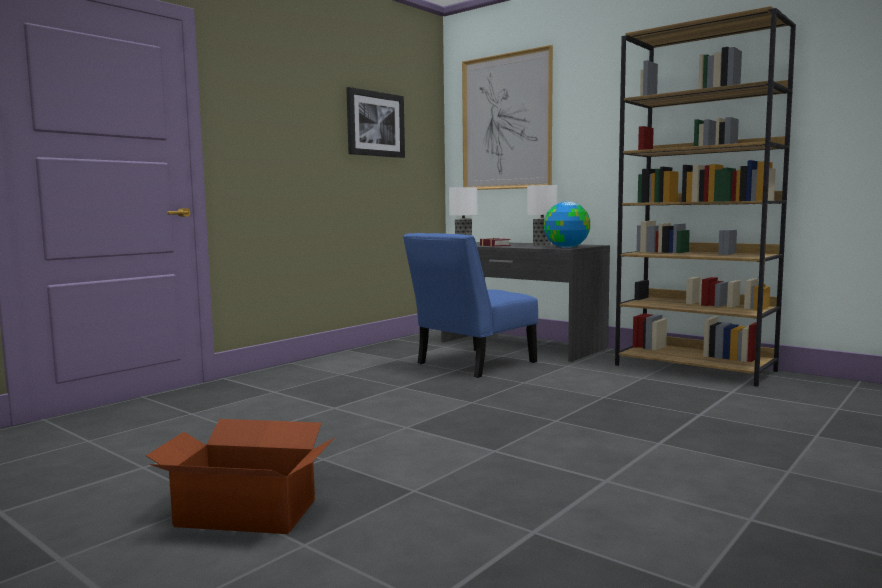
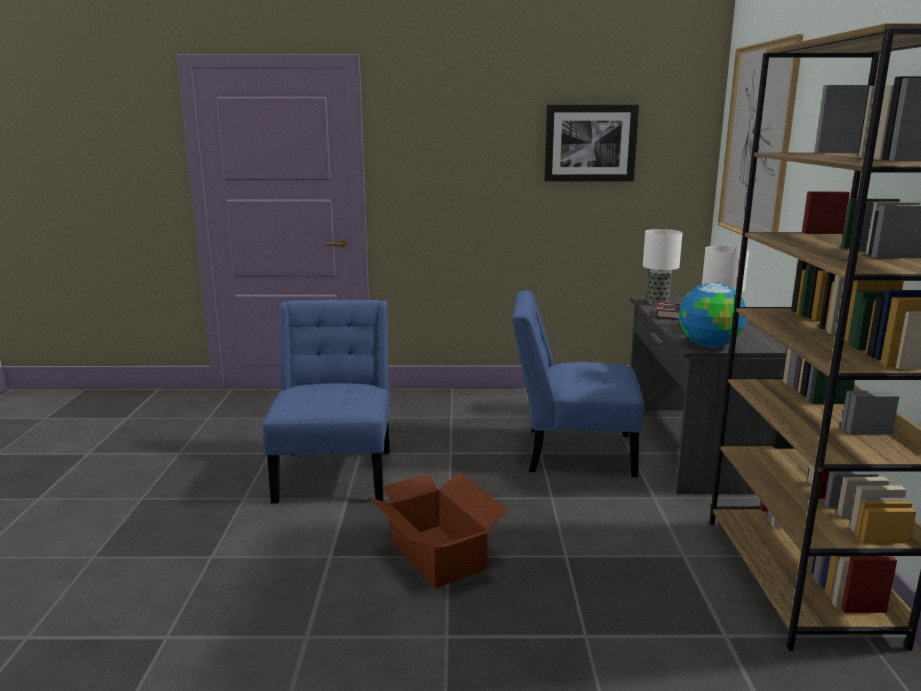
camera: 50 degrees right, 10 degrees up
(246, 512) = (130, 516): cardboard box -> cardboard box (438, 554)
(350, 421) = (336, 472): none -> blue chair

